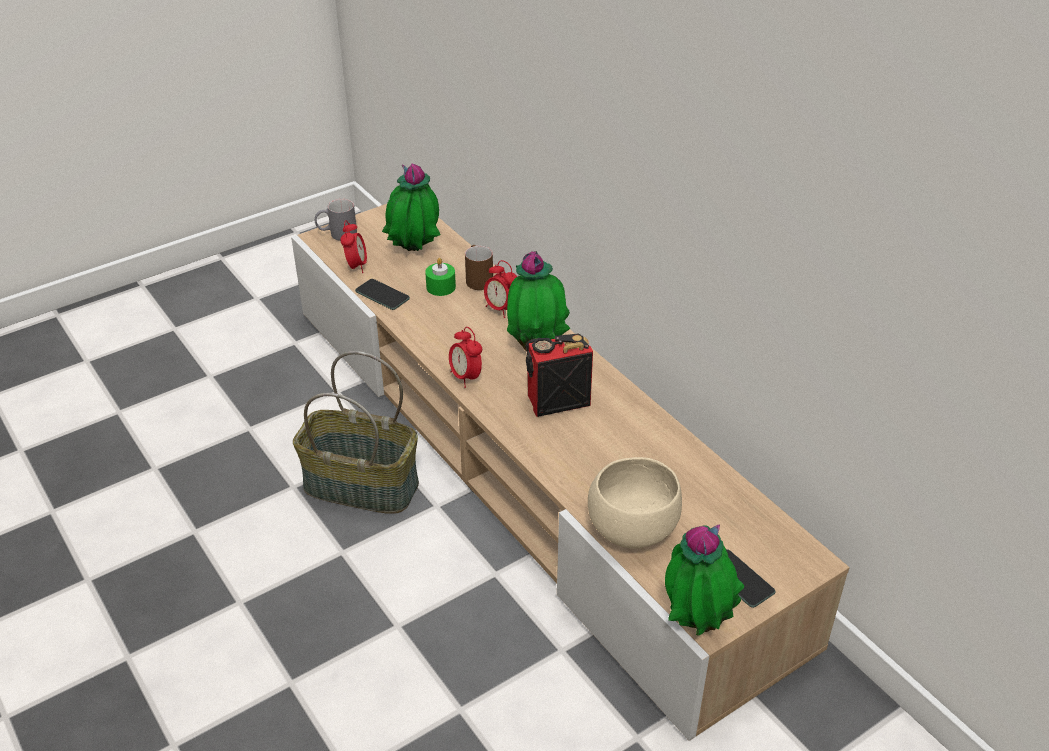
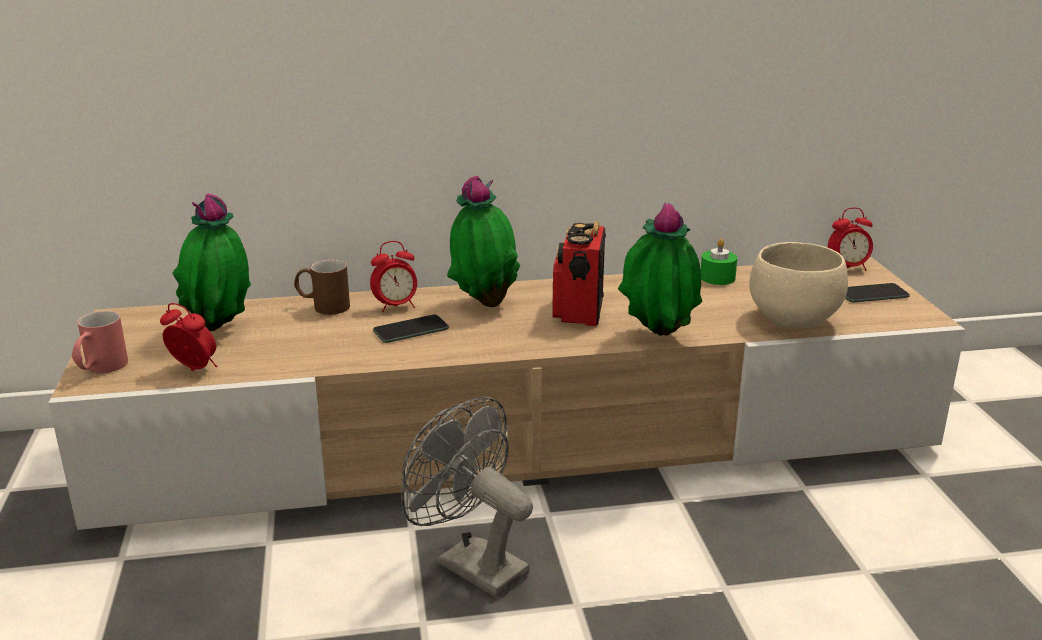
camera: 65 degrees left, 15 degrees down
(337, 234) = (101, 369): grey mug -> red mug
(359, 487) = (470, 564): basket -> grey fan
(382, 295) = (280, 364): phone -> phone (411, 330)
(441, 287) = (312, 328): green candle -> green candle (717, 278)
(466, 377) = (495, 347): alarm clock -> alarm clock (847, 268)
(694, 623) = (921, 321): potted plant -> potted plant (657, 338)

